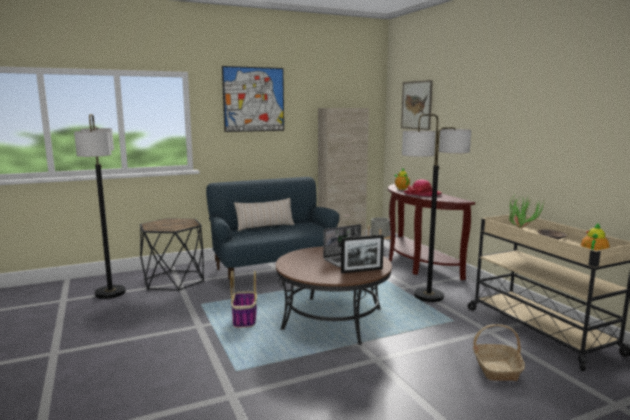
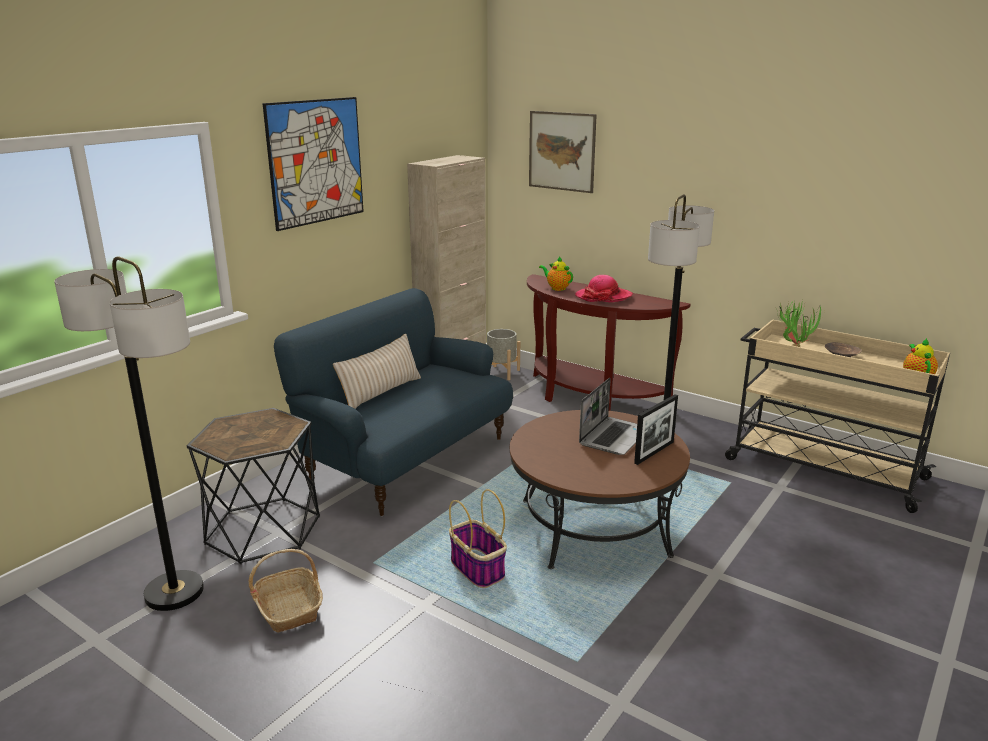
camera: 30 degrees left, 10 degrees up
(496, 368) = (841, 539): basket -> basket (289, 608)

